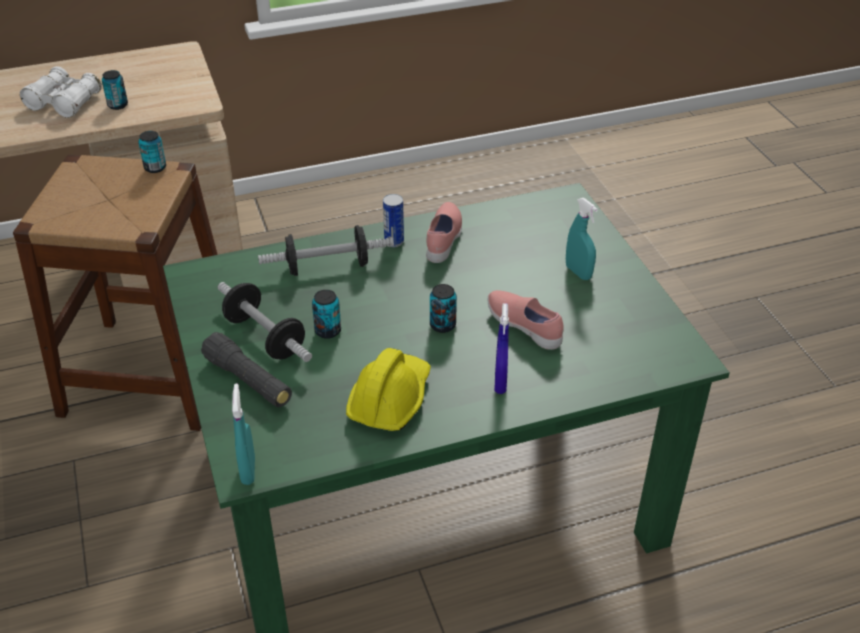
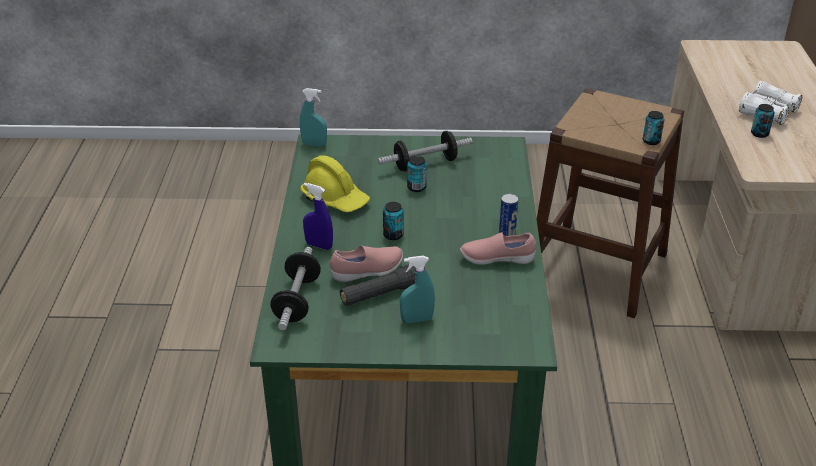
camera: 110 degrees right, 5 degrees down
(248, 381) = (387, 153): black flashlight -> black flashlight (383, 294)
(327, 266) = (489, 199): dumbbell -> dumbbell (297, 300)
(444, 240) = (496, 259): pink shoe -> pink shoe turned 150 degrees clockwise

